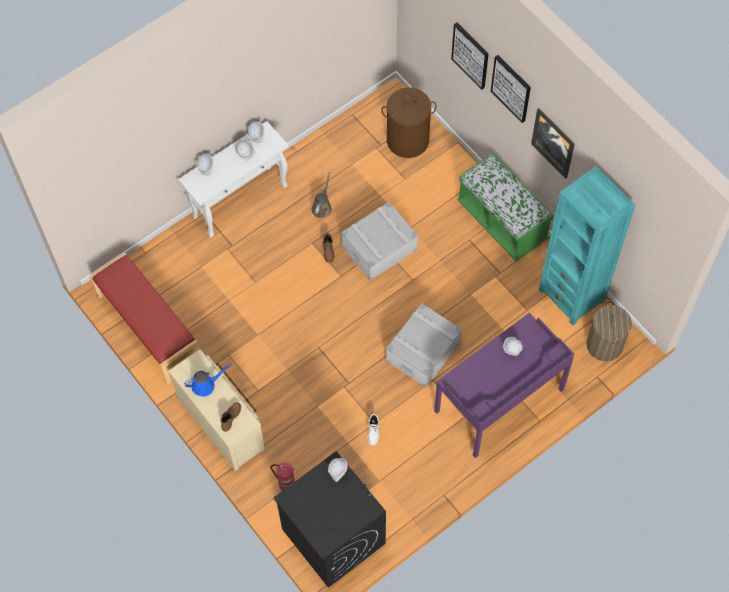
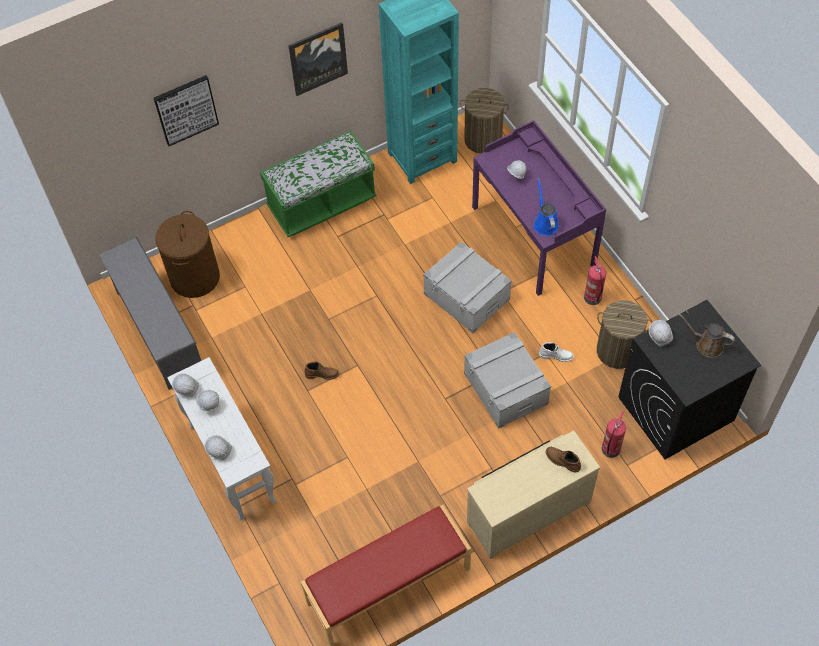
camera: 80 degrees left, 5 degrees down
(205, 385) = (517, 485): blue watering can -> blue watering can (545, 223)
(322, 207) = (261, 374): brown watering can -> brown watering can (706, 344)
(351, 126) = (158, 332): none -> grey shoe rack
(379, 248) = (330, 322): grey storage box -> grey storage box (506, 388)
(386, 483) = (617, 351): none -> laundry basket
(439, 458) = (593, 298): none -> fire extinguisher
(511, 88) = (248, 72): picture -> none

